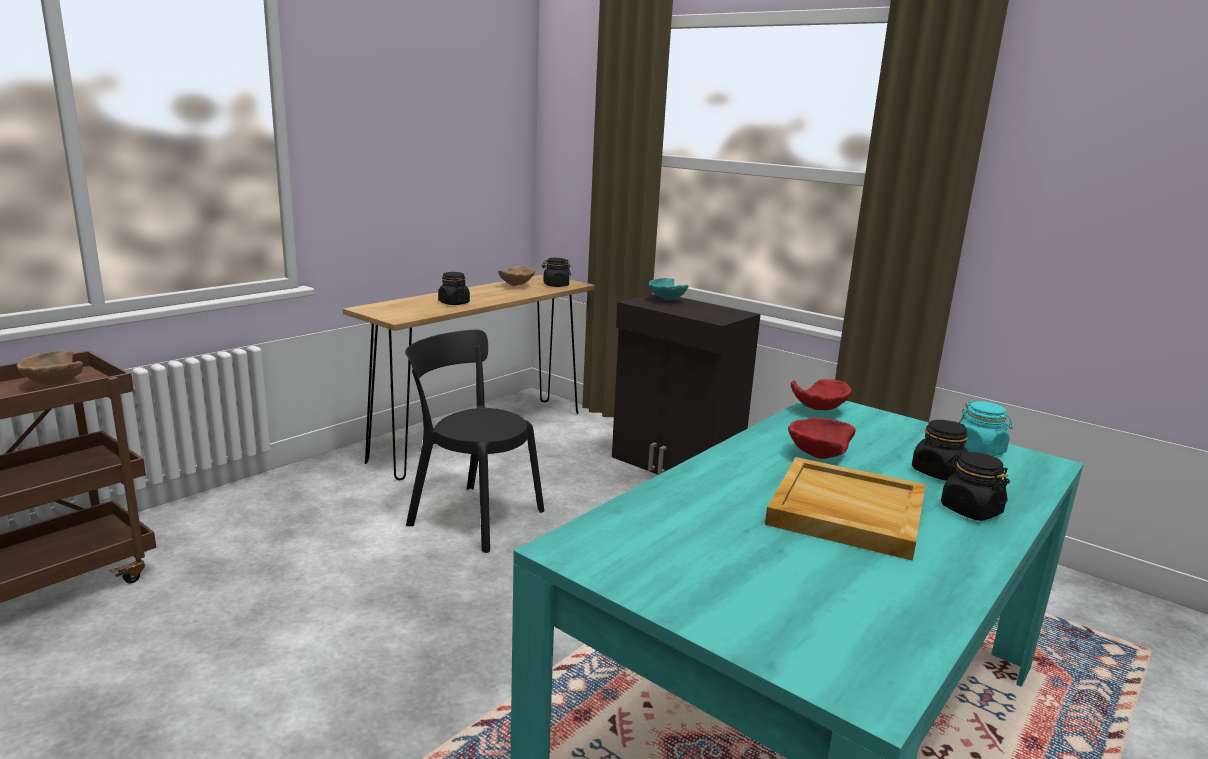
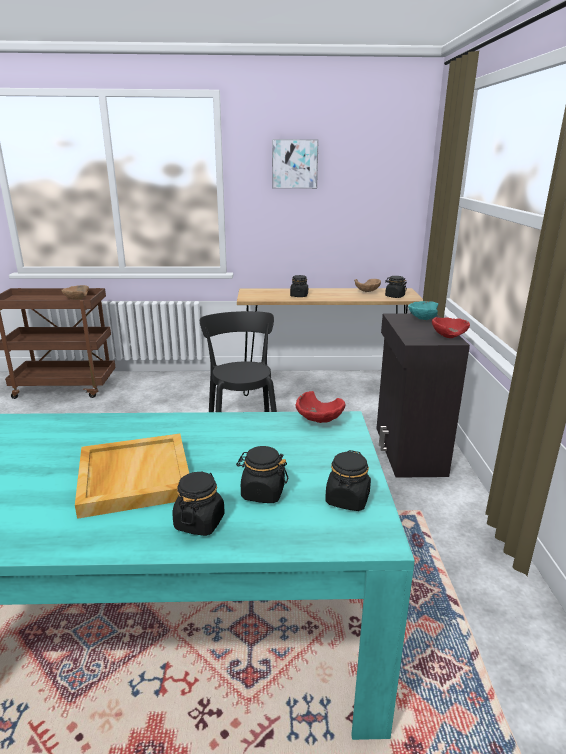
camera: 50 degrees right, 5 degrees up
(388, 105) = (294, 164): none -> picture
(816, 455) = (225, 443): red bowl -> red bowl (448, 337)
(979, 450) = (347, 499): turquoise jar -> black jar

